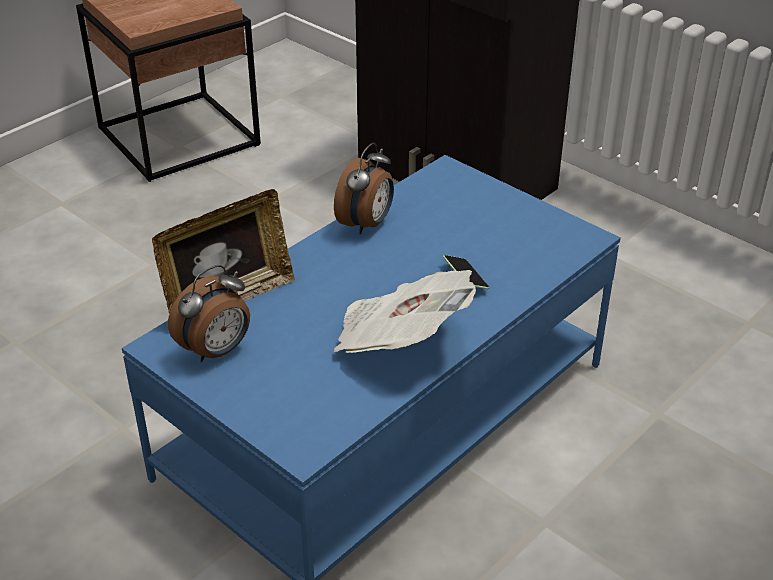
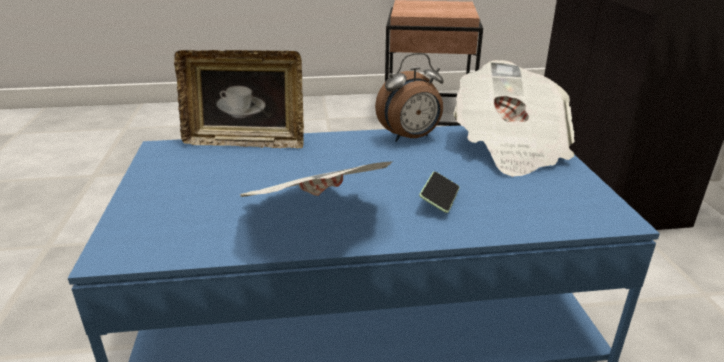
camera: 40 degrees right, 10 degrees down
(217, 351) = (185, 165): alarm clock -> none
(456, 199) = (510, 148): none -> newspaper

